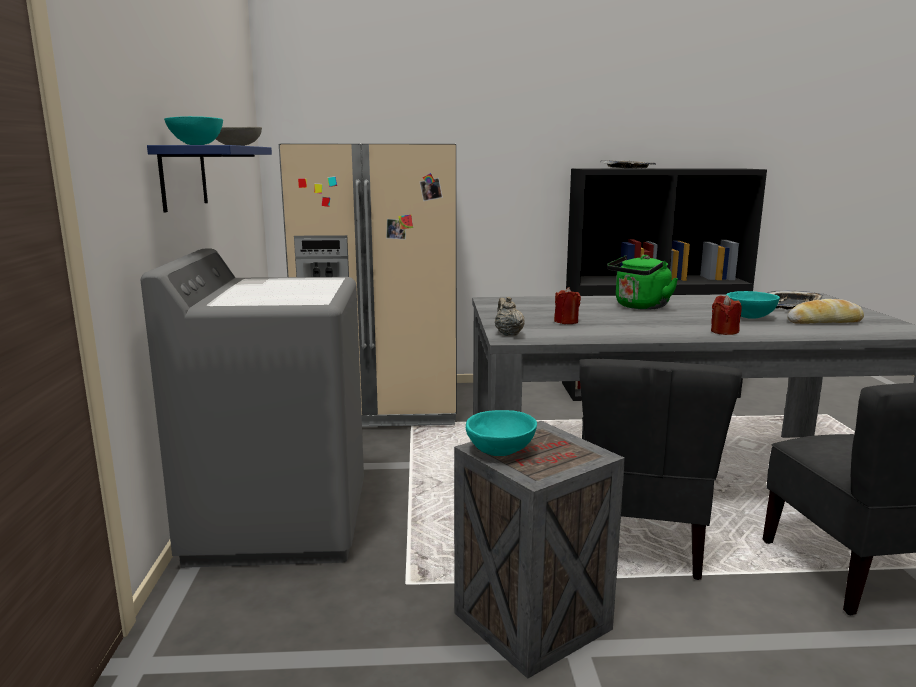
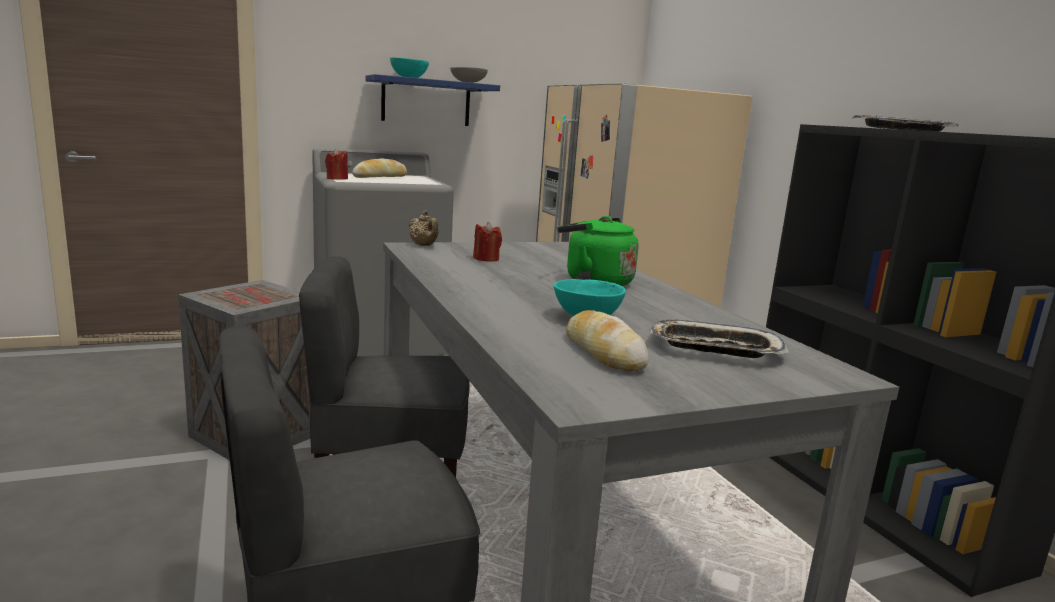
camera: 70 degrees right, 0 degrees up
(265, 290) = (380, 177): none -> bread
(501, 452) = (248, 288): turquoise bowl -> none
(508, 334) = (424, 245): beige teapot -> beige teapot turned 90 degrees clockwise
(724, 331) = (486, 301): red candle -> red candle (337, 179)

